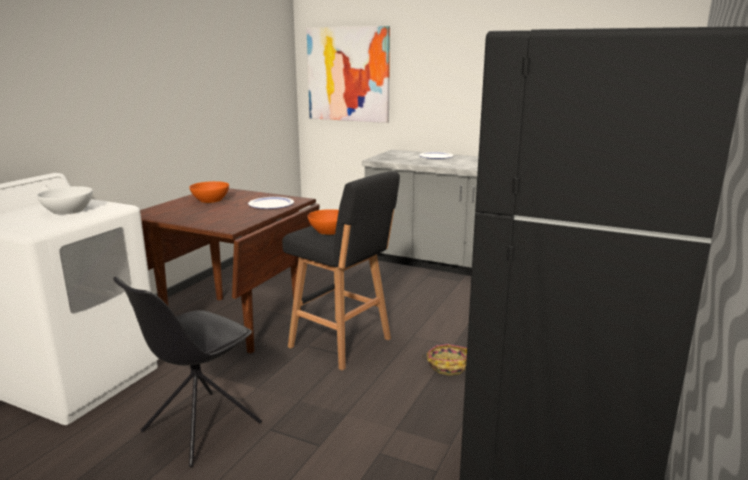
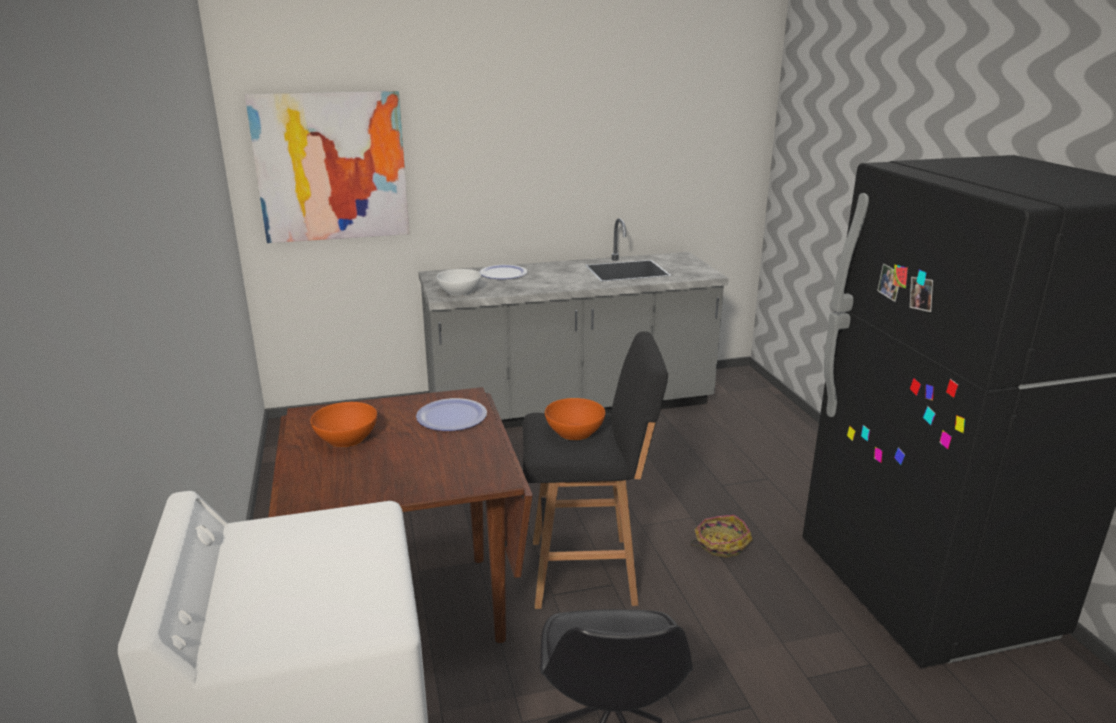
camera: 40 degrees left, 5 degrees up
(68, 211) = (320, 556): white bowl -> white bowl (460, 292)

